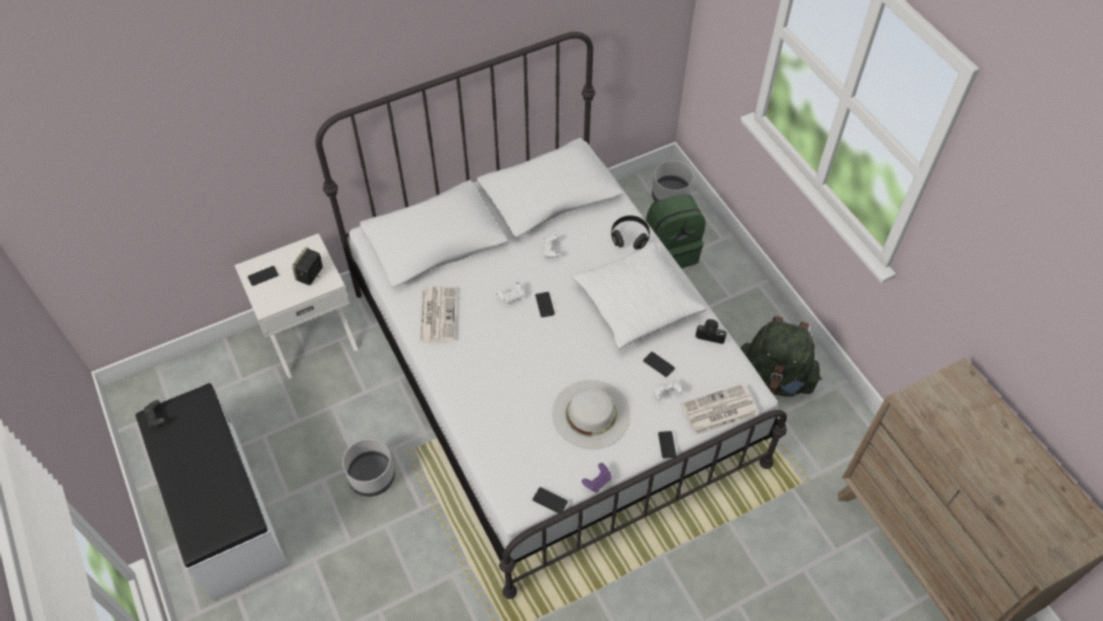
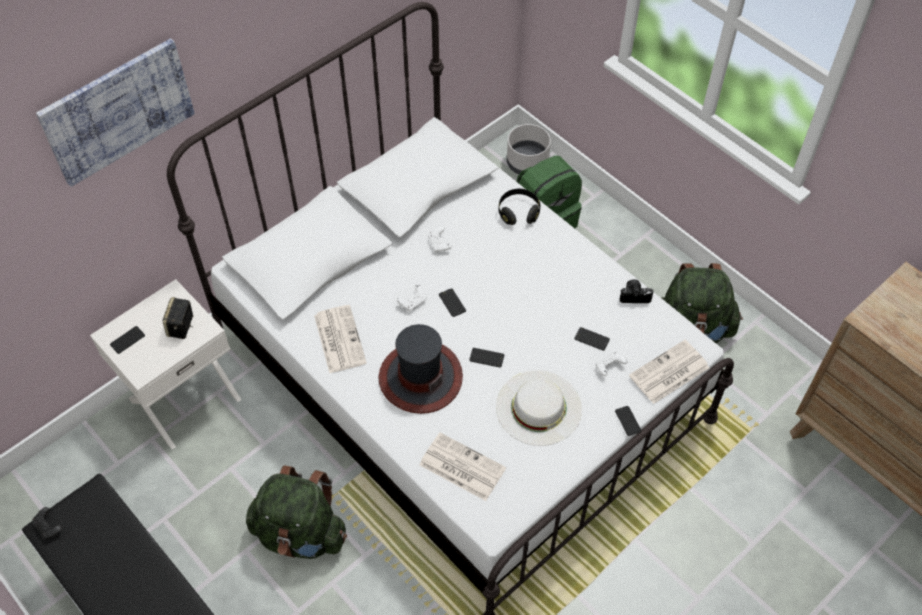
camera: 15 degrees left, 0 degrees up
(276, 78) = (118, 111): none -> picture
(372, 476) = (301, 534): grey planter -> green backpack
(496, 363) = (420, 377): none -> hat
(506, 449) = (461, 467): none -> newspaper
(550, 501) = (525, 510): phone -> phone (486, 358)
(597, 481) = (568, 477): purple game controller -> none
(636, 303) = (547, 279): white pillow -> none

